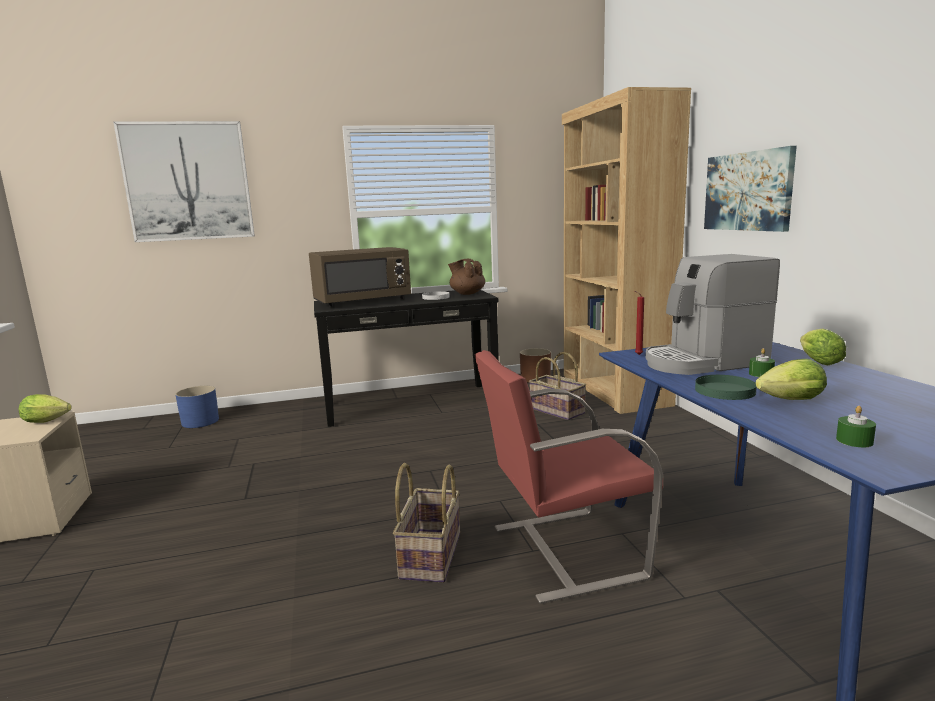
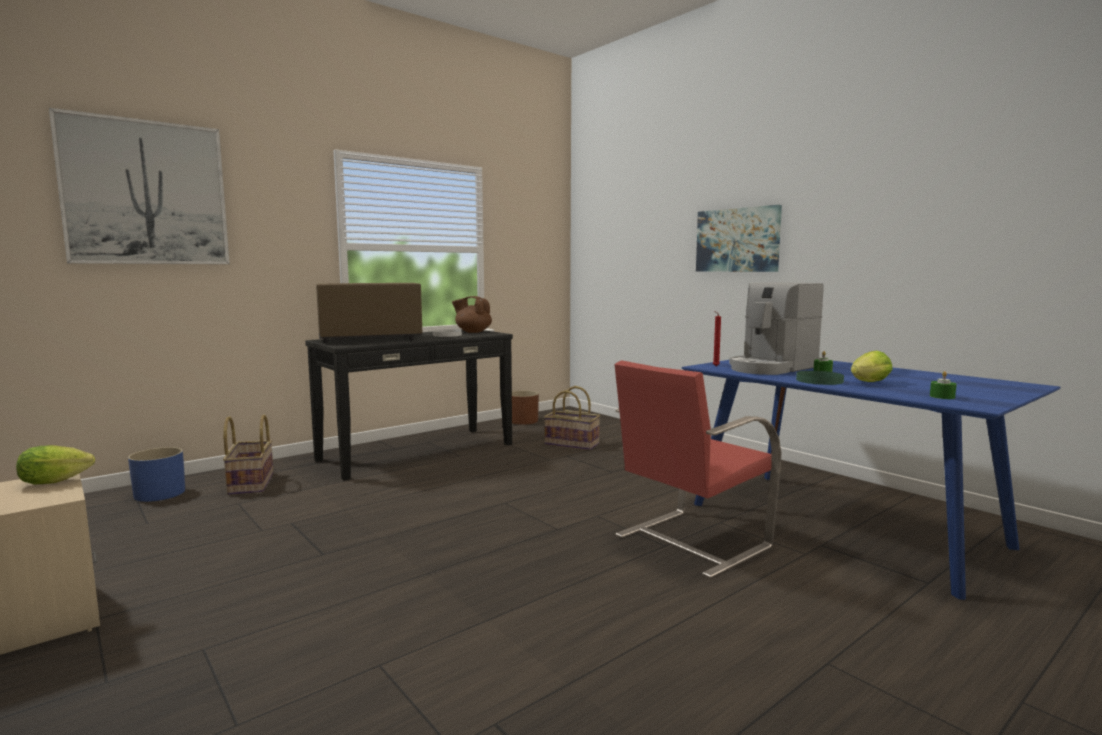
camera: 25 degrees left, 5 degrees down
(362, 301) = (369, 339): brown microwave -> brown microwave turned 150 degrees counterclockwise
(429, 555) = (580, 564): basket -> basket (250, 483)
(613, 390) = (604, 424): brown bookcase -> none
(817, 361) = (842, 364): lettuce -> none

